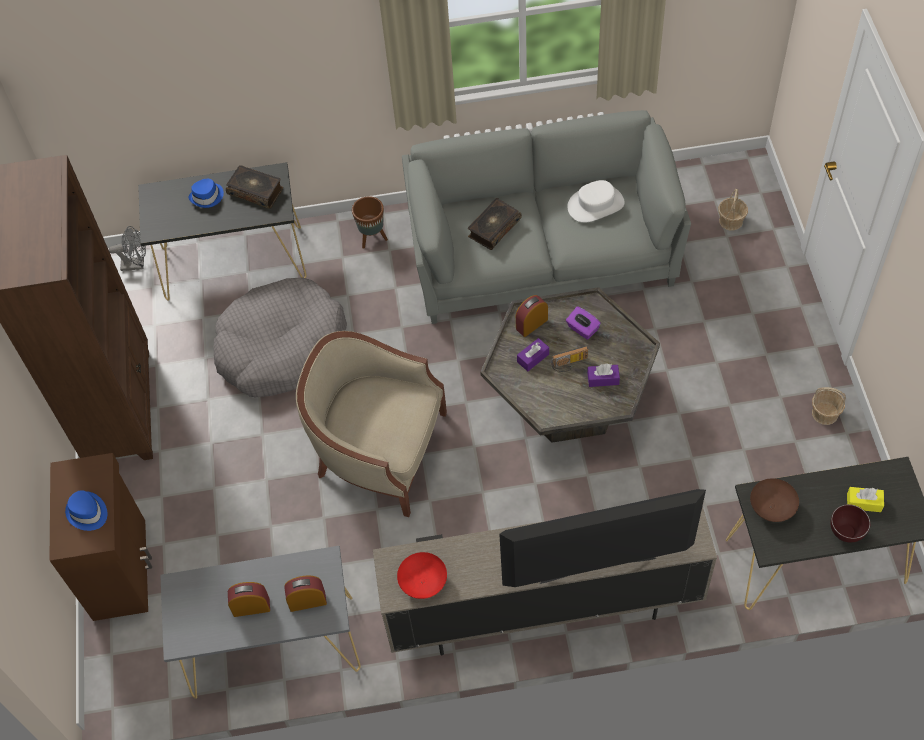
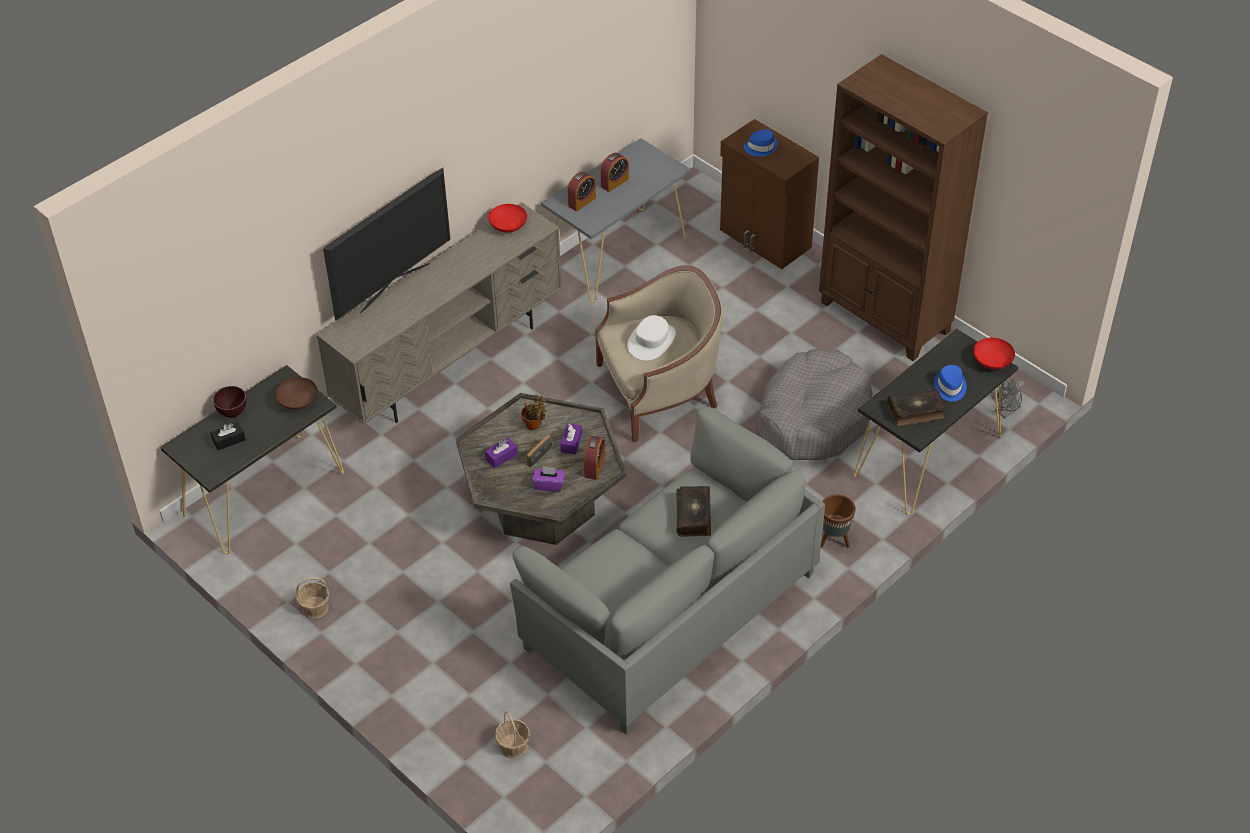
camera: 140 degrees right, 10 degrees down
(152, 198) = (992, 362): none -> red bowl
(551, 393) = (534, 425): none -> potted plant
(595, 204) = (621, 586): white hat -> white hat (651, 341)
(864, 502) = (229, 440): yellow tissue box -> black tissue box

